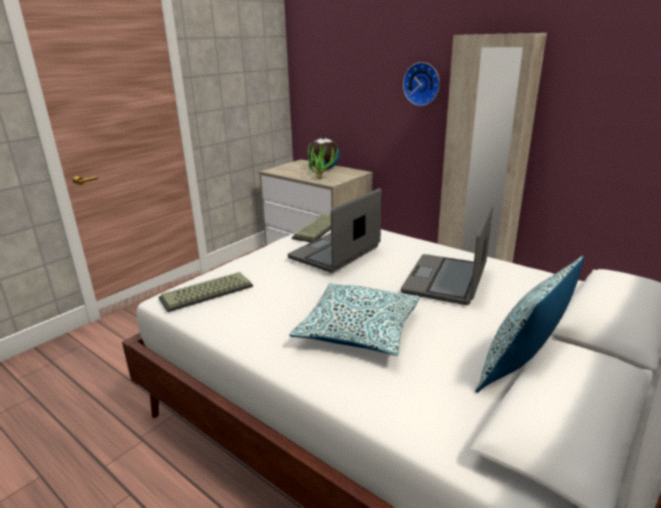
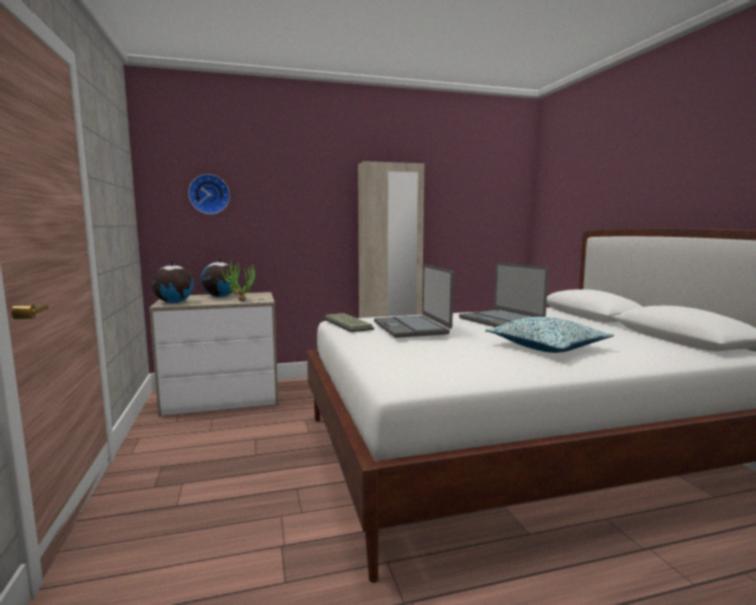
camera: 55 degrees left, 15 degrees down
(206, 293) = (417, 370): keyboard -> none
(282, 169) = (174, 302): none -> globe
(422, 84) = (318, 204): wall clock -> wall clock (209, 194)
(520, 369) = (625, 333): pillow -> none

